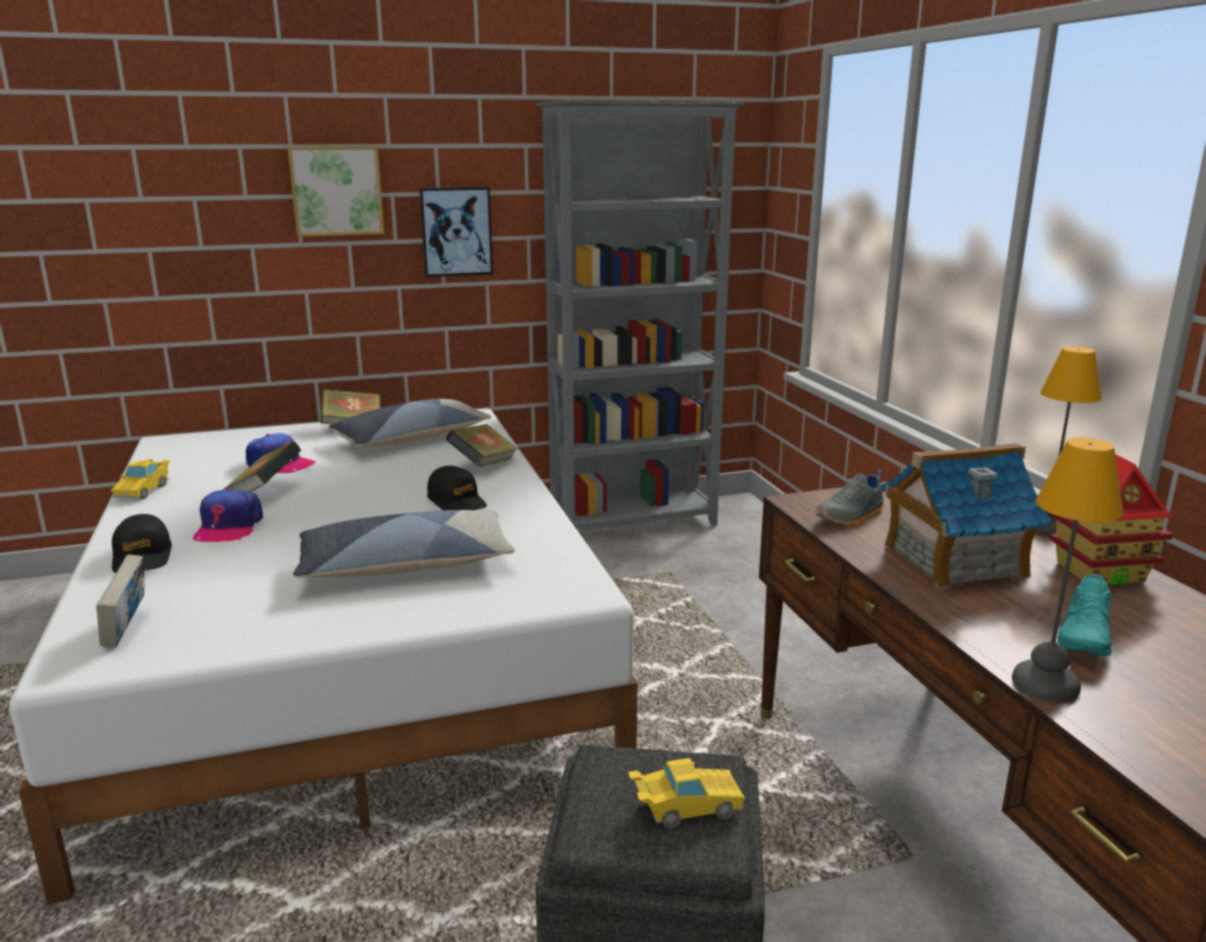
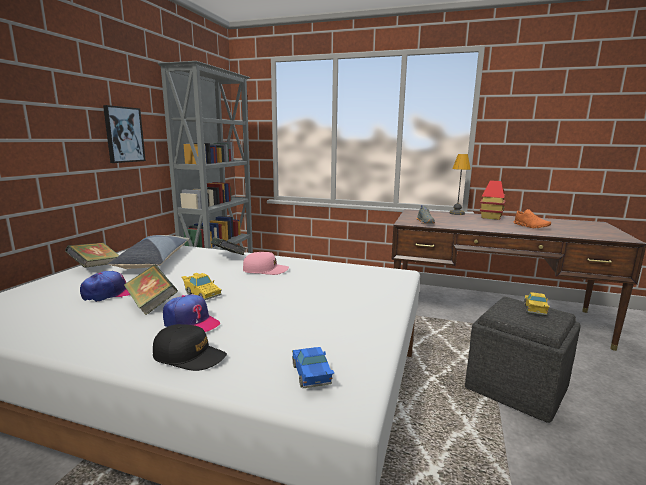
camera: 55 degrees left, 5 degrees down
(128, 630) = (311, 376): book -> blue toy car
(144, 490) = (48, 339): yellow toy car -> yellow toy car (201, 294)
(336, 190) = (54, 101): picture -> none
(405, 564) = (325, 293): pillow -> none
(457, 502) = (265, 270): black cap -> pink cap
(953, 560) = (471, 223): toy house -> none
(1047, 685) = (557, 234): table lamp -> none
(1085, 638) = (531, 226): turquoise shoe -> orange shoe

